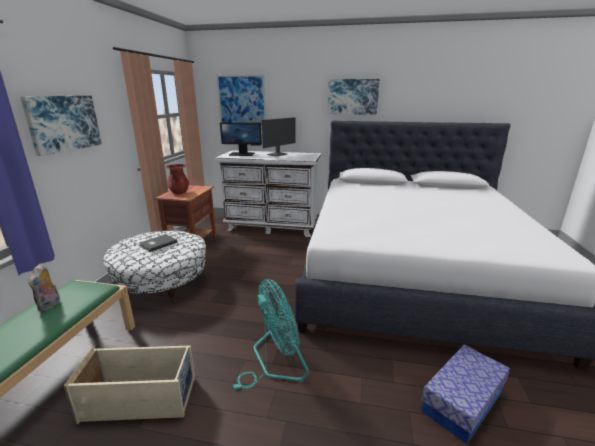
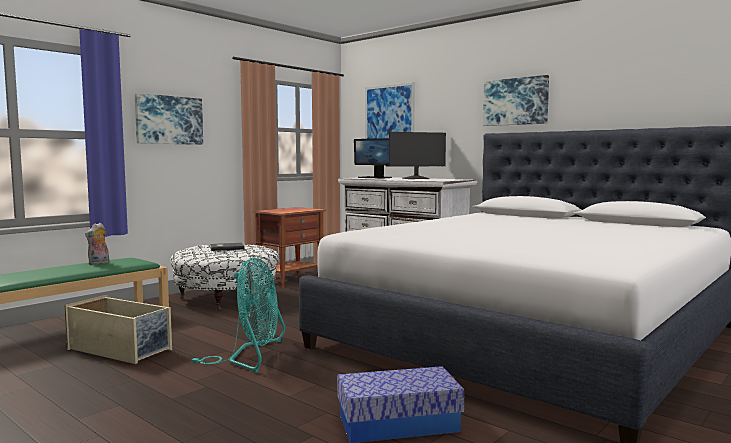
camera: 30 degrees right, 15 degrees down
(179, 192) = (283, 210): red vase -> none

